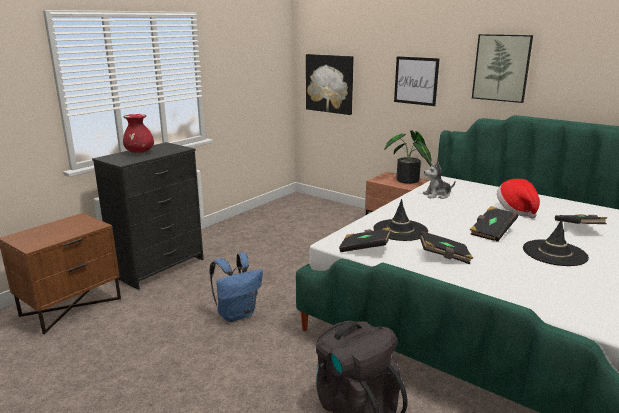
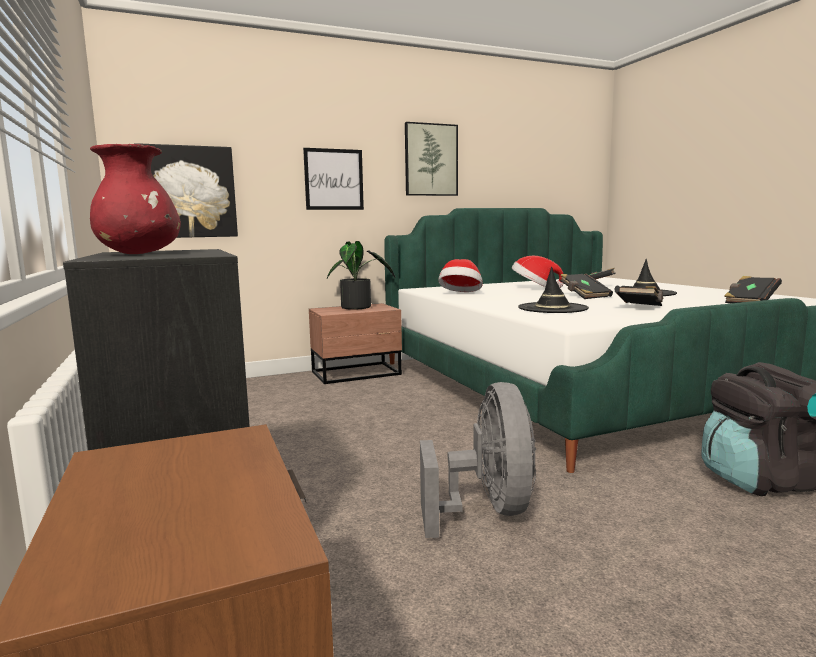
camera: 60 degrees left, 10 degrees down
(237, 314) = (487, 510): blue backpack -> grey fan
(365, 249) = (601, 319): black book -> black book (750, 301)
(437, 195) = (461, 294): plush toy -> hat

